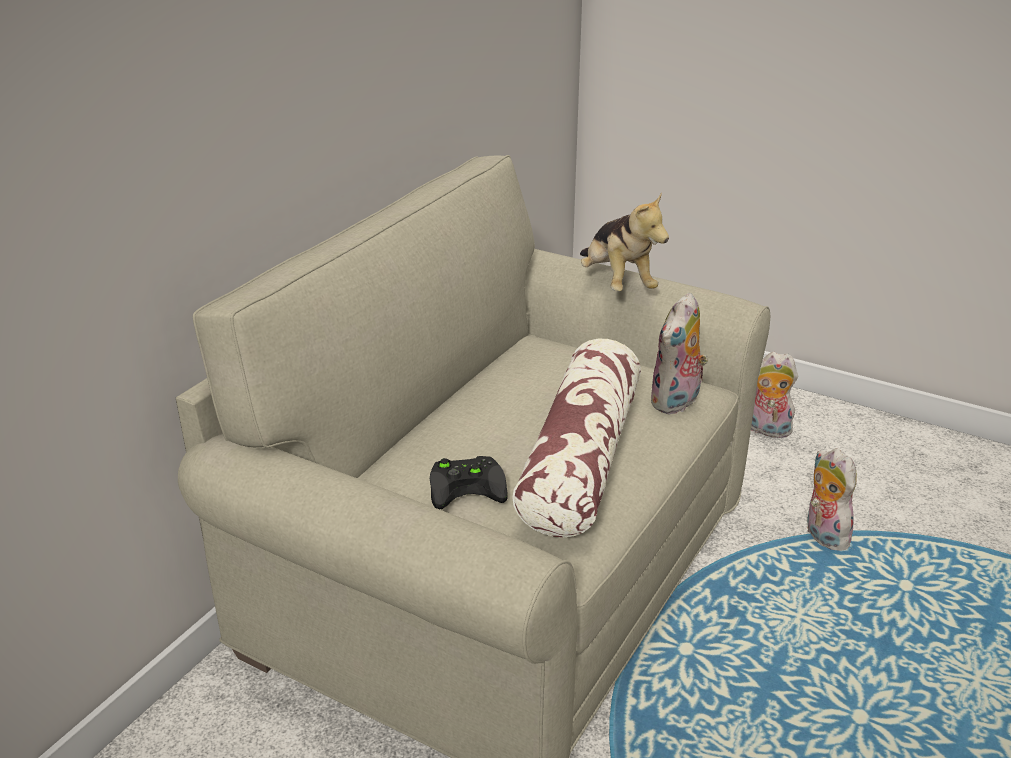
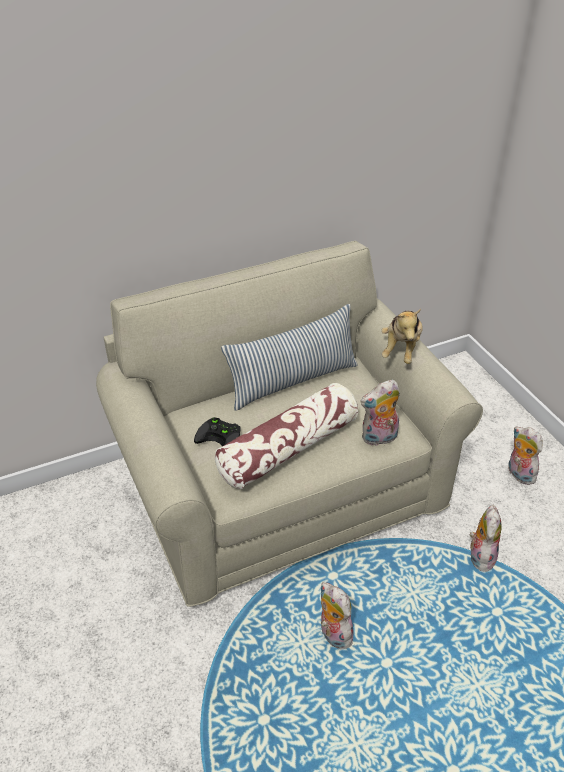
camera: 35 degrees right, 10 degrees up
(489, 382) = (293, 381): none -> pillow
(761, 722) = (333, 634): none -> plush toy

